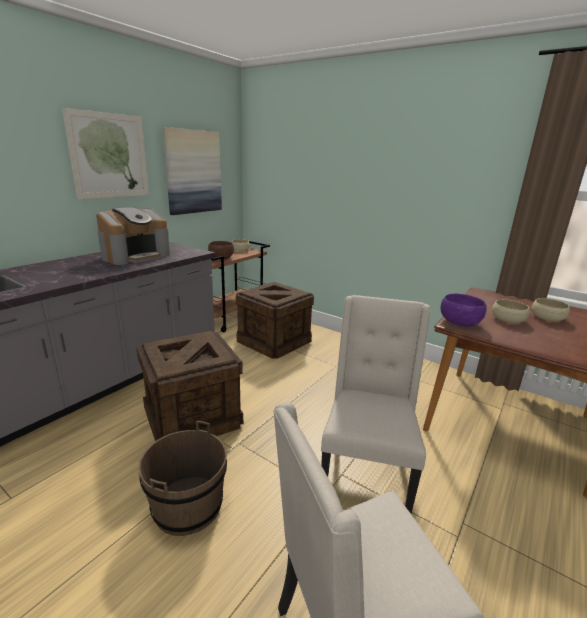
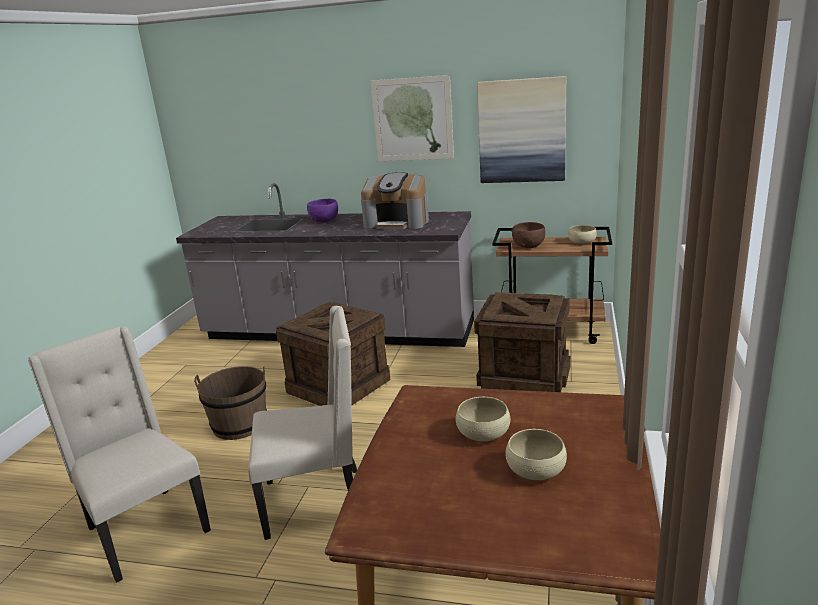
camera: 70 degrees right, 0 degrees up
(459, 323) = (427, 397): purple bowl -> purple bowl (324, 220)

